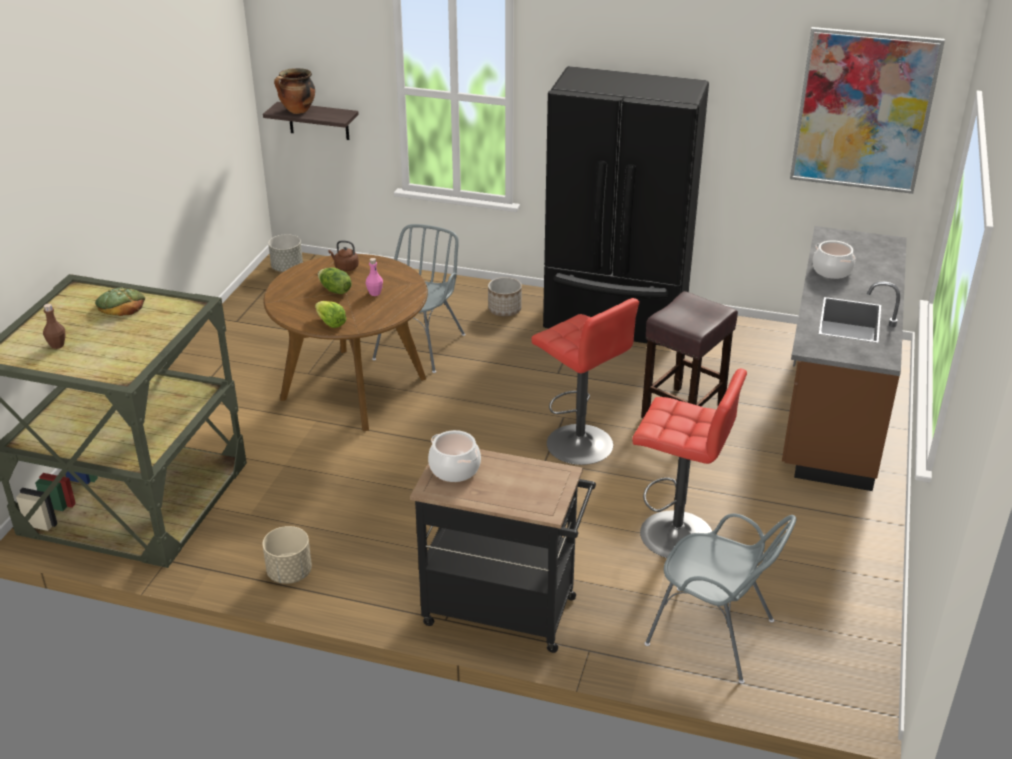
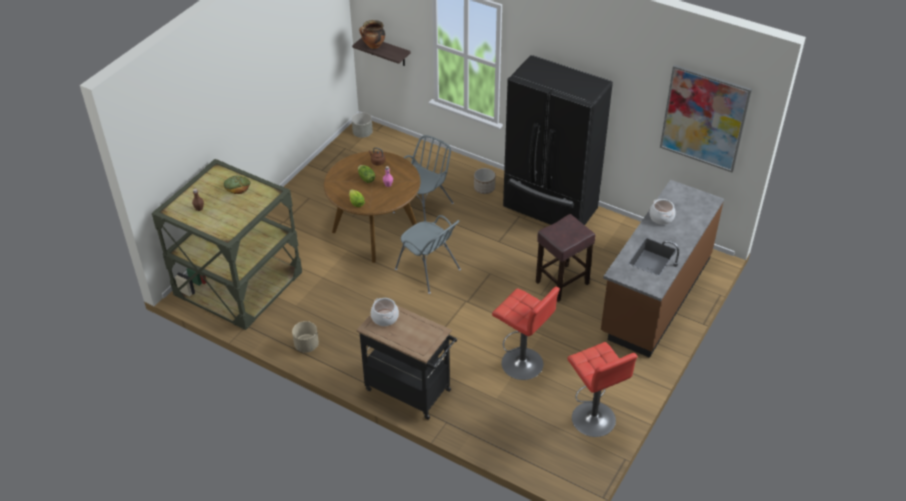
camera: 15 degrees right, 10 degrees up
(579, 445) = (491, 294): red stool -> red stool (593, 419)
(715, 634) = (516, 427): grey chair -> grey chair (429, 270)

